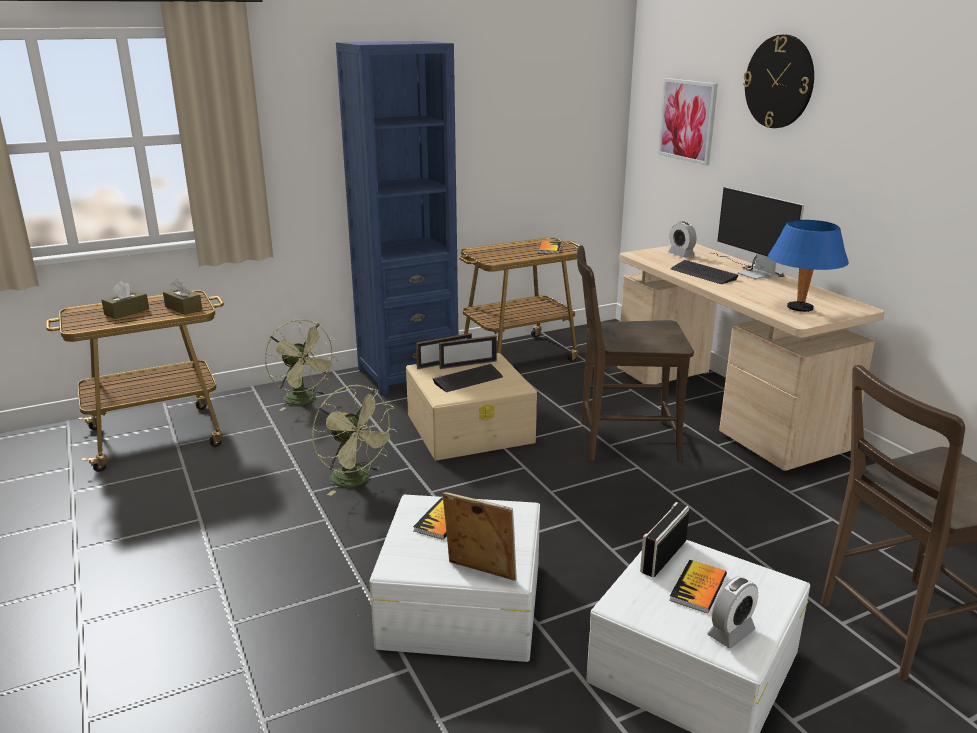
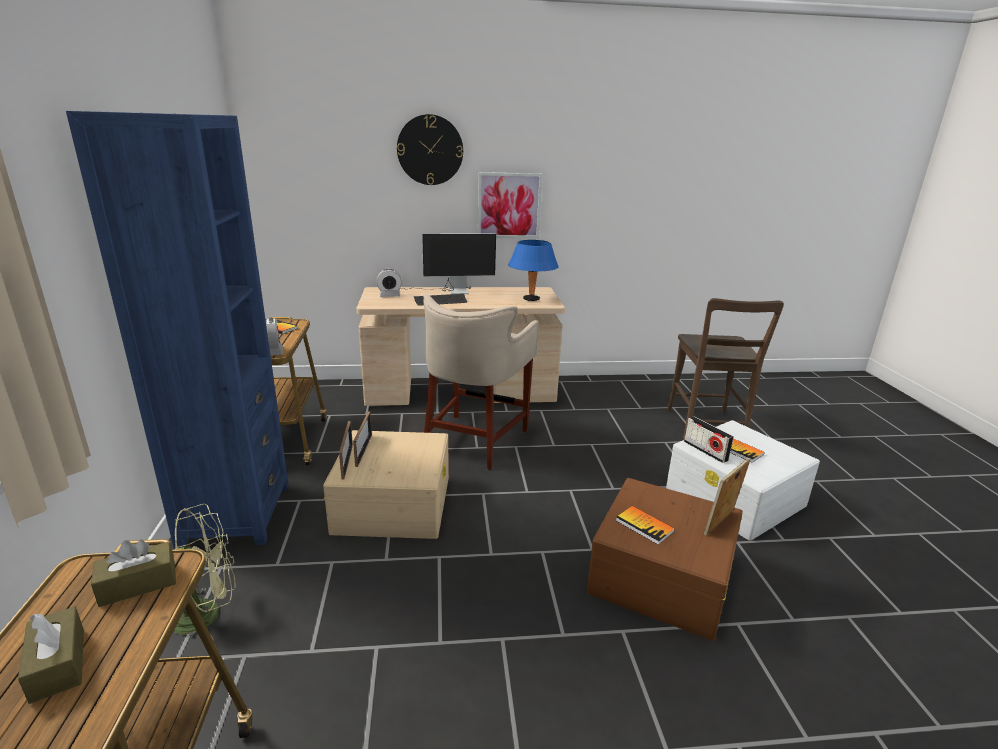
camera: 70 degrees left, 0 degrees up
(356, 481) = (440, 601): green fan -> none
(460, 603) = (661, 576): white storage box -> brown storage box
(468, 379) = (397, 457): keyboard -> none
(622, 441) = (475, 441): brown chair -> beige stool
(687, 120) = (331, 188): picture -> picture (509, 205)
(731, 632) = (780, 453): alarm clock -> alarm clock (275, 352)

